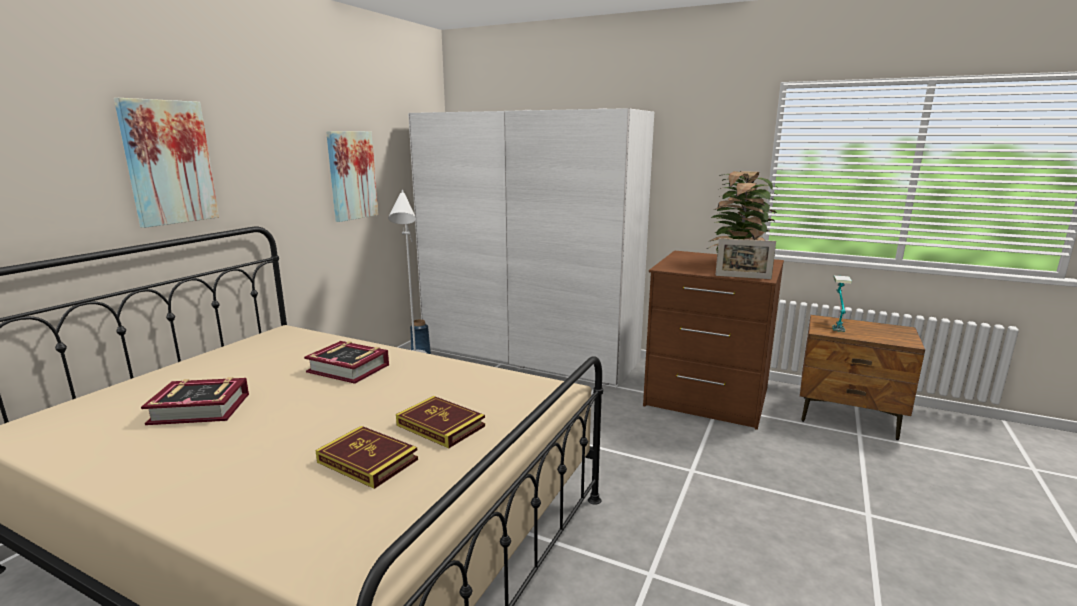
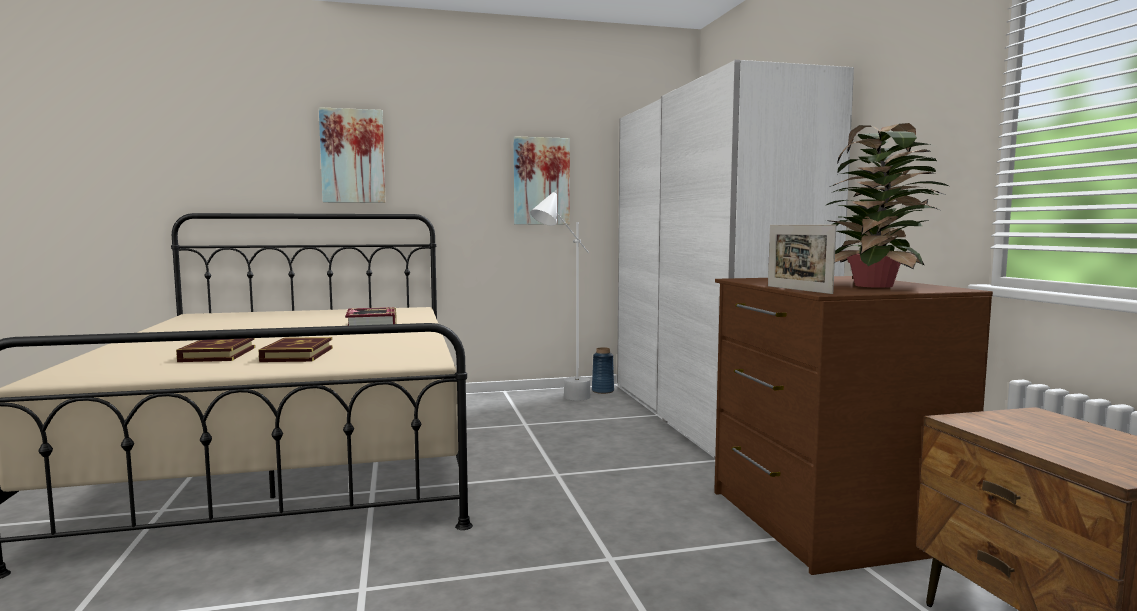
camera: 50 degrees right, 10 degrees down
(200, 409) = (260, 324): book -> none
(836, 324) = (1039, 423): table lamp -> none

